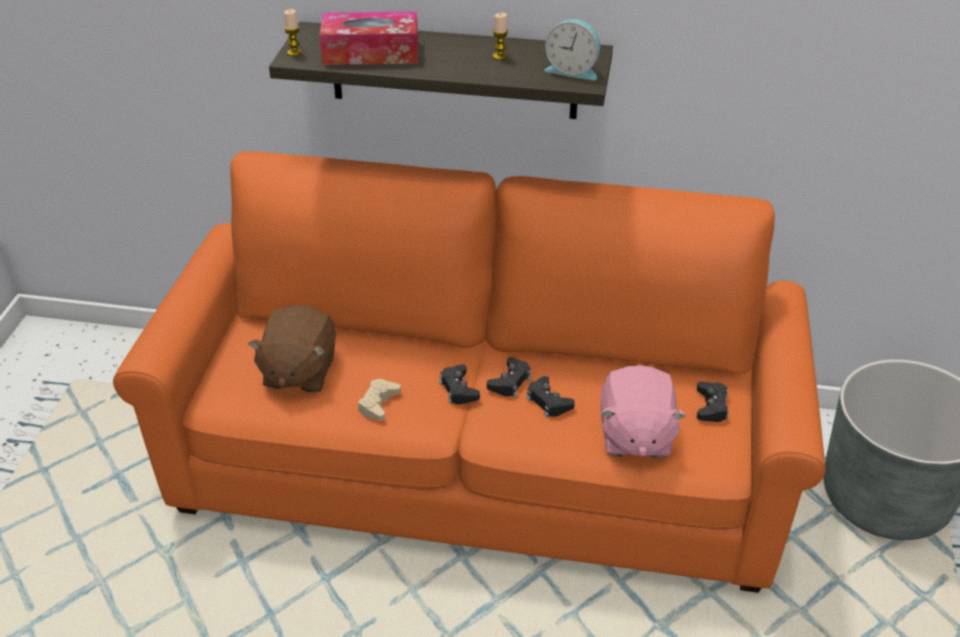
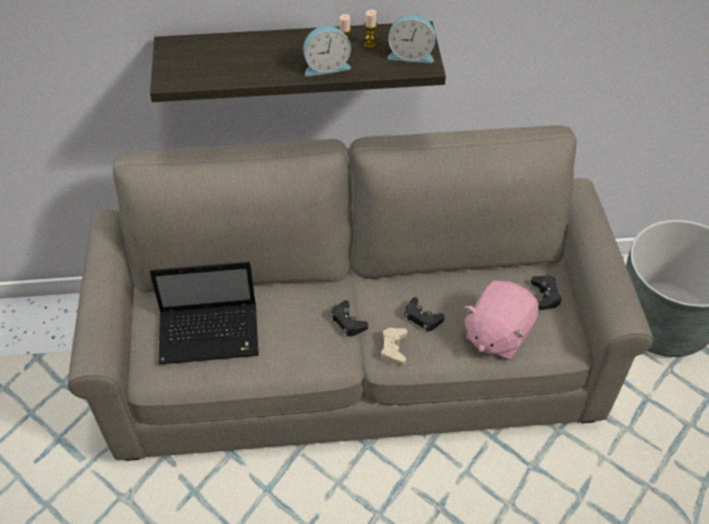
camera: 15 degrees left, 10 degrees up
(294, 53) = (166, 74): candle -> candle (370, 44)
(298, 372) = (211, 334): brown plush toy -> laptop
(371, 53) = (233, 63): tissue box -> none
(378, 404) = (288, 350): beige game controller -> beige game controller (393, 349)
(471, 68) = (326, 66): none -> alarm clock
(480, 463) = (355, 361): orange sofa -> beige sofa
(510, 382) = (386, 306): black game controller -> none
(635, 436) = (497, 334): pink plush toy -> pink plush toy turned 45 degrees clockwise

